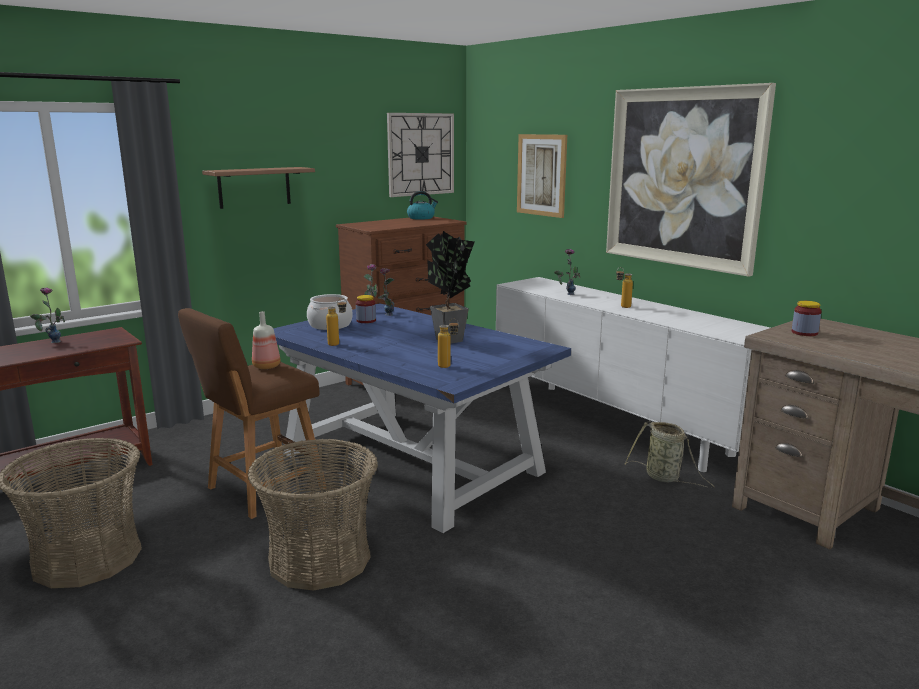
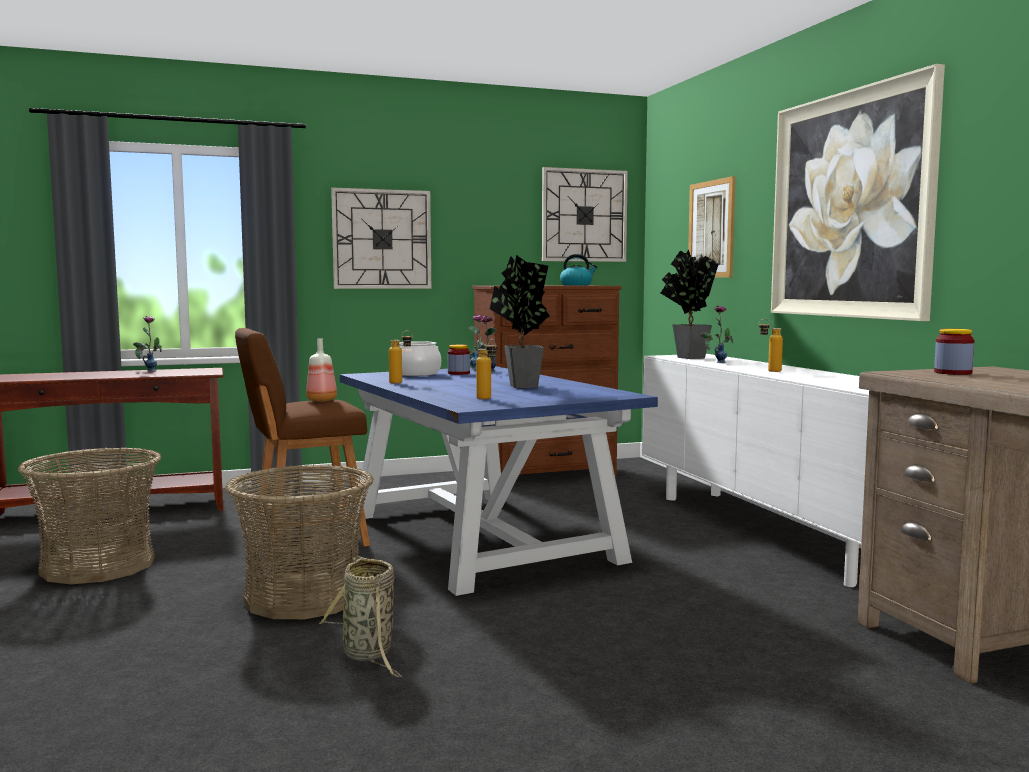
camera: 20 degrees right, 10 degrees down
(254, 187) = (382, 239): shelf -> wall clock
(534, 286) = (686, 357): none -> potted plant
(665, 478) = (787, 585): basket -> basket (369, 655)

